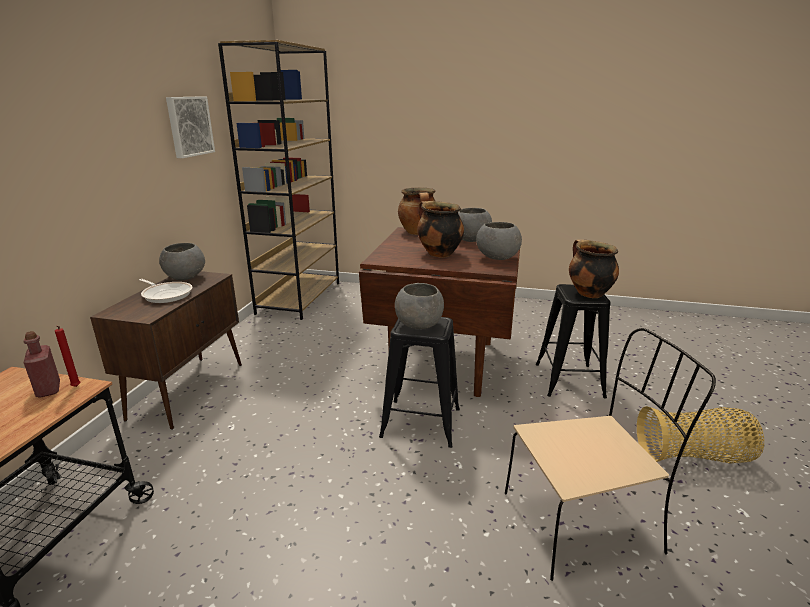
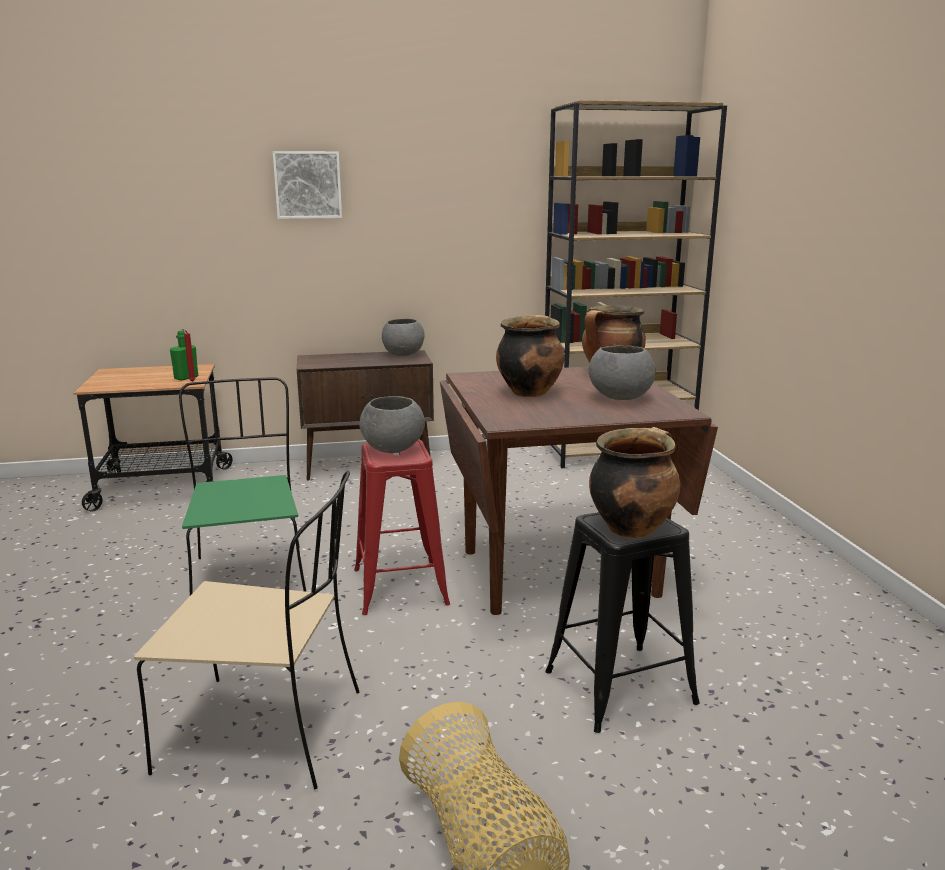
camera: 65 degrees right, 5 degrees down
(48, 389) = (186, 377): red bottle -> green bottle
(166, 294) = (359, 359): frying pan -> none
(189, 126) = (479, 202): picture -> picture (308, 185)
(349, 499) = (249, 578): none -> green chair
(421, 423) = (400, 587): black stool -> red stool
(497, 258) = (553, 416): grey bowl -> none
(583, 521) = (267, 731): beige chair -> beige chair turned 45 degrees counterclockwise

